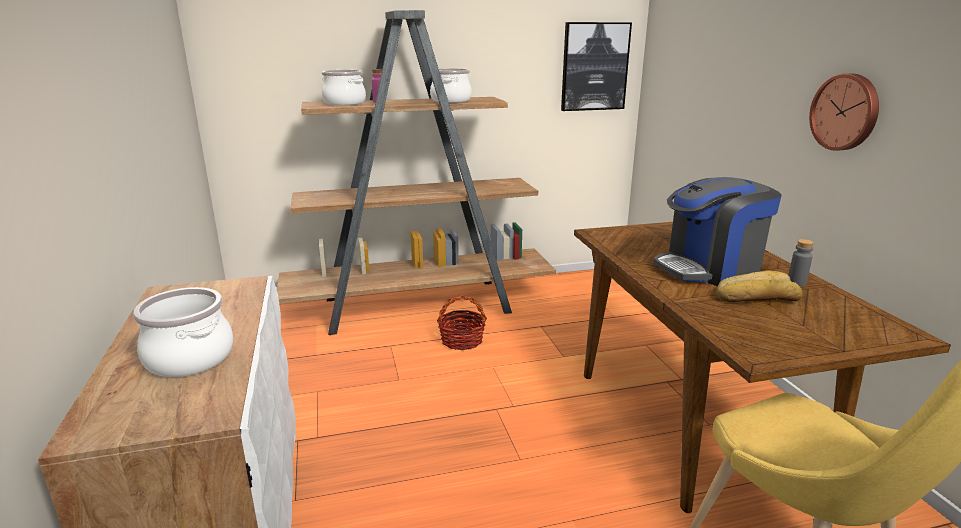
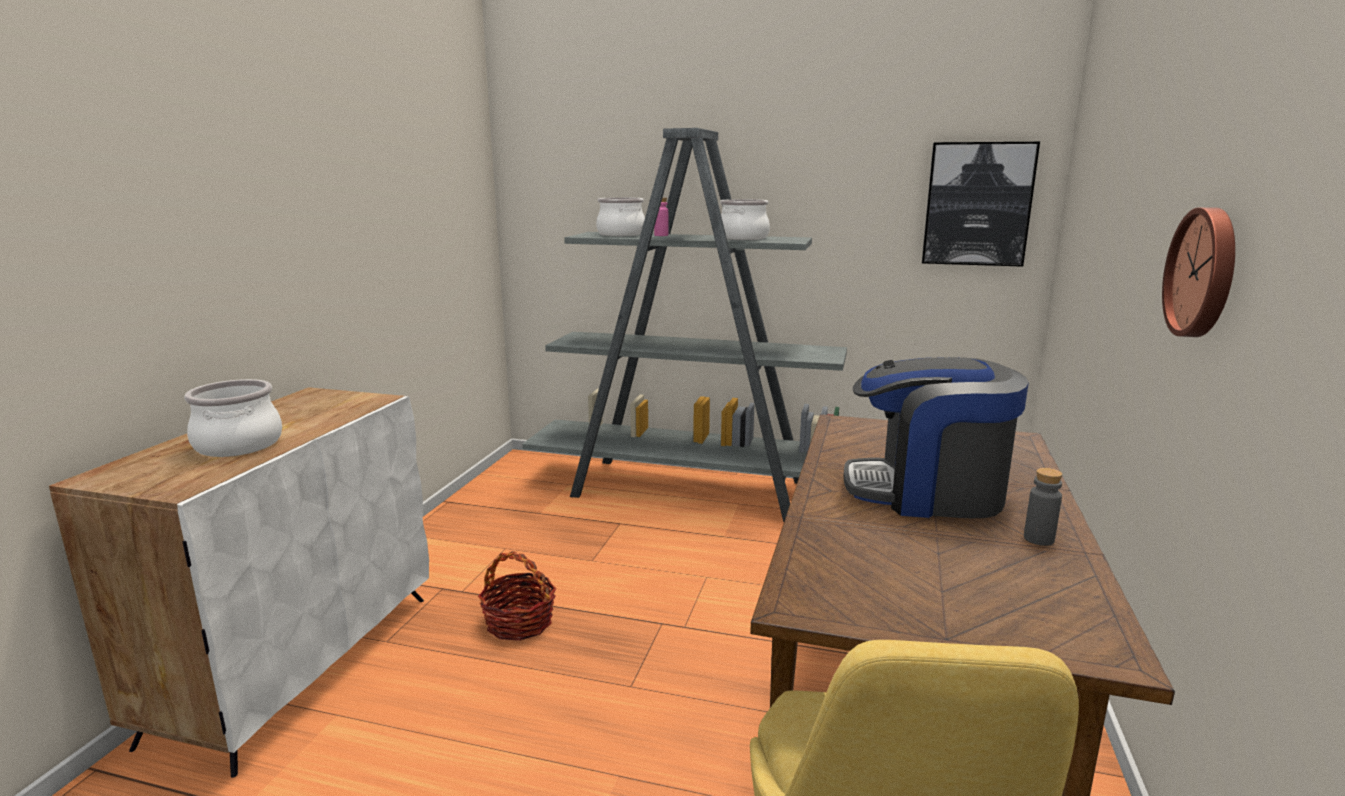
camera: 30 degrees right, 5 degrees down
(420, 306) = (693, 490): brown bookcase -> grey bookcase
(461, 340) = (701, 538): basket -> basket (519, 623)
(755, 297) = (933, 540): bread -> none

